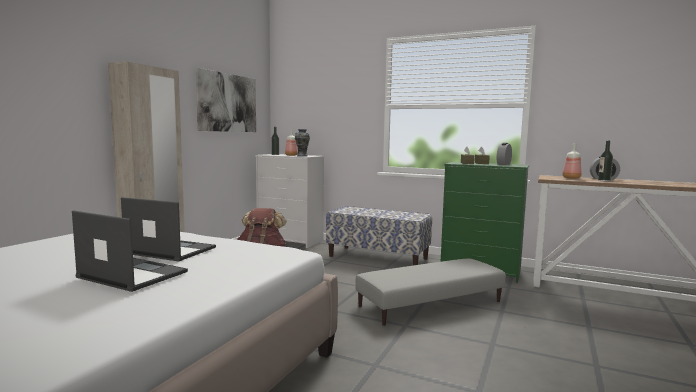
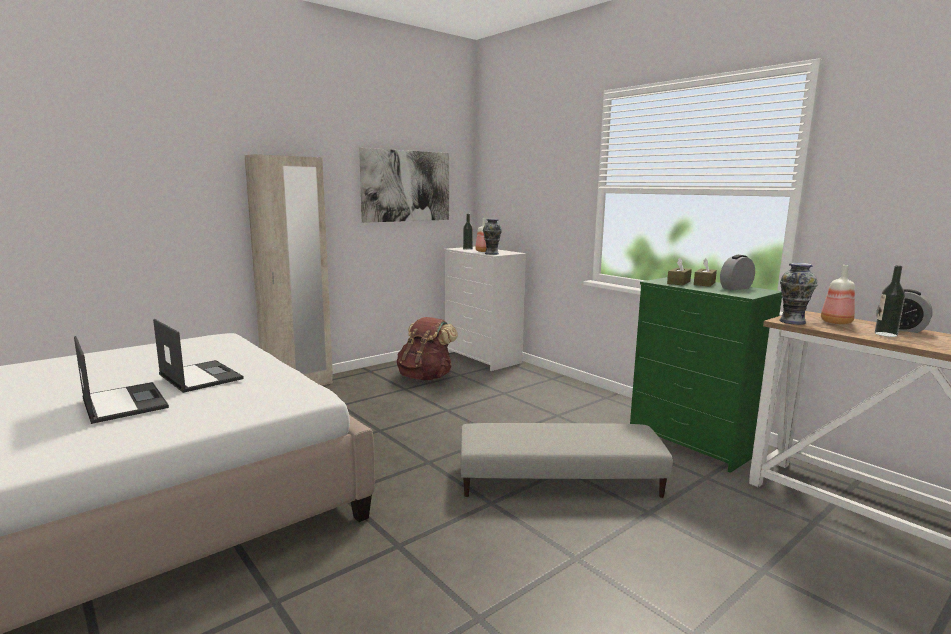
camera: 25 degrees right, 5 degrees up
(378, 257) = (566, 397): bench -> none
(552, 178) = (792, 321): none -> vase

